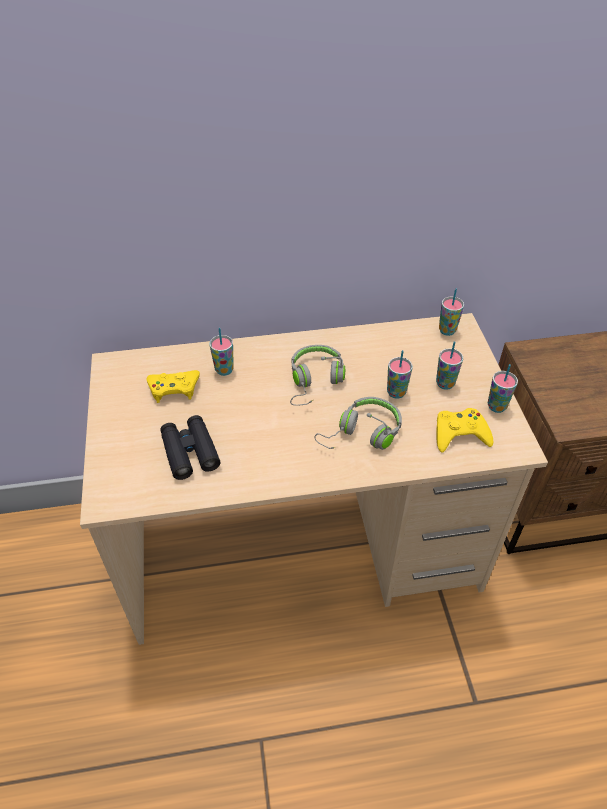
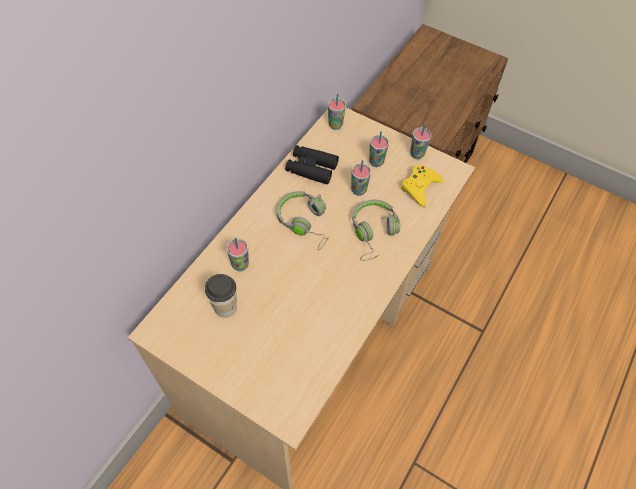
camera: 50 degrees left, 10 degrees up
(174, 388) = (225, 307): yellow game controller -> cup
(190, 452) = (295, 337): black binoculars -> black binoculars (311, 168)

